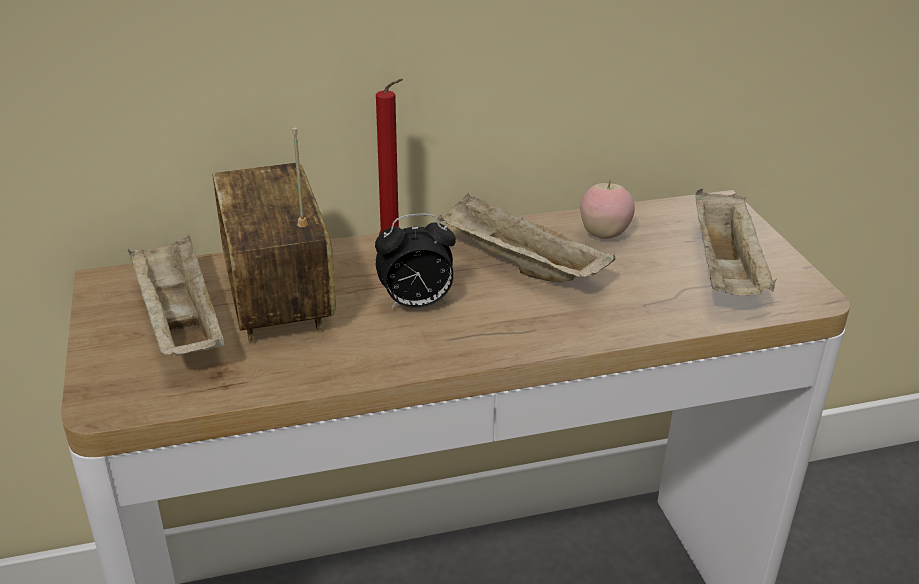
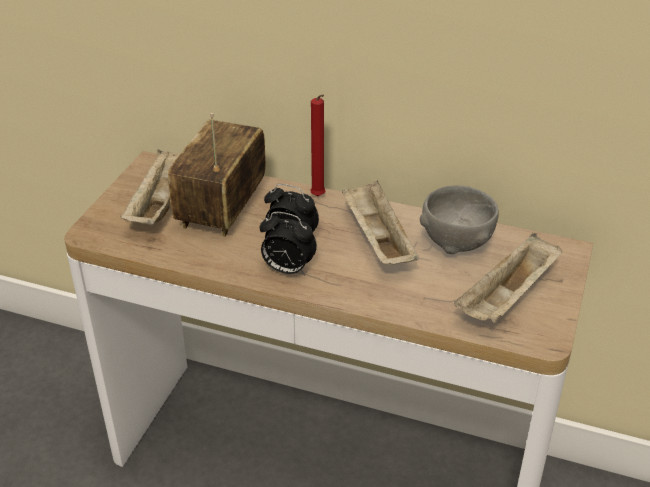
camera: 35 degrees right, 5 degrees up
(451, 338) = (287, 270): none -> alarm clock
(604, 235) = (456, 241): apple -> grey bowl

